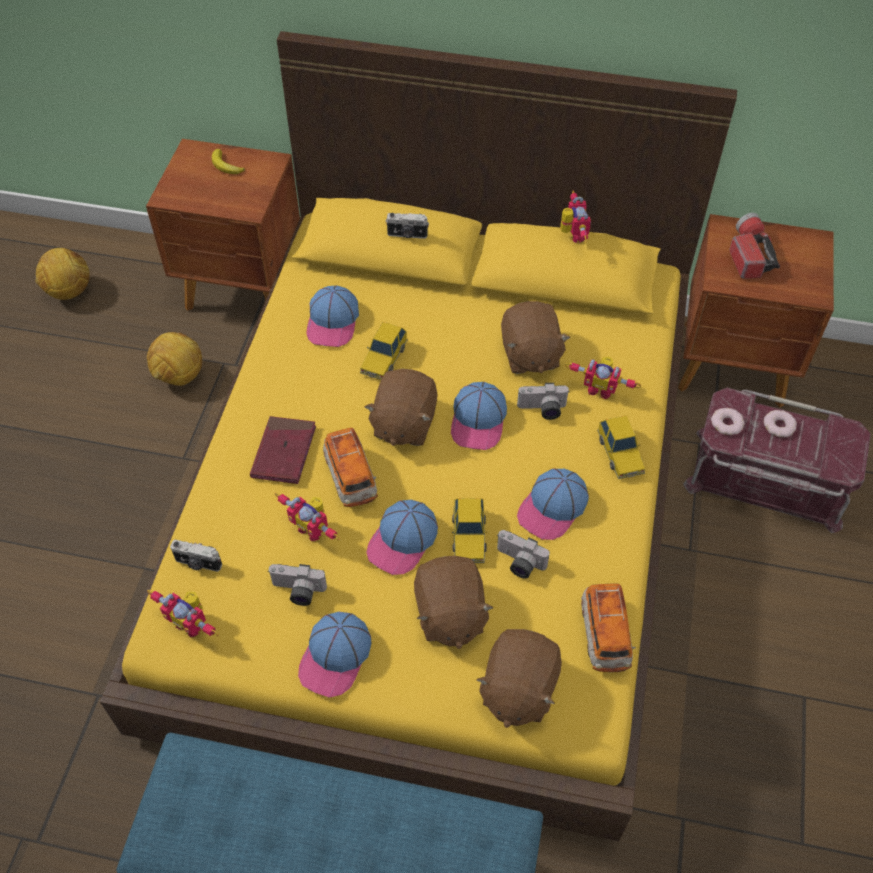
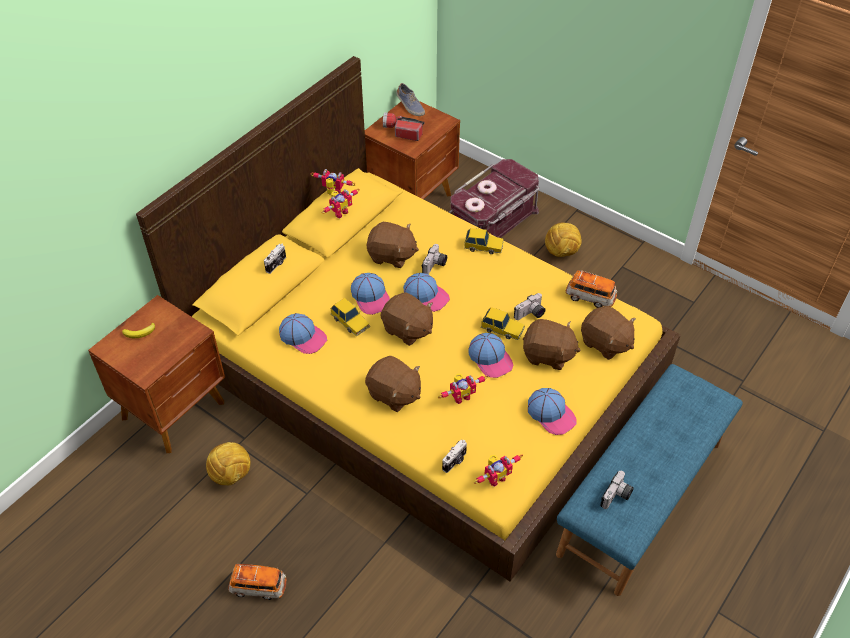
camera: 65 degrees left, 5 degrees down
(69, 292) = (91, 526): football -> football (561, 252)
(284, 452) = (394, 394): red book -> brown plush toy
(297, 592) = (501, 417): camera -> camera (617, 497)
(351, 477) = (433, 367): toy car -> toy car (258, 587)
(552, 508) = (503, 287): cap -> cap (371, 297)
(600, 389) = (435, 236): toy robot -> toy robot (339, 212)
(811, 242) = (410, 106): none -> shoe

